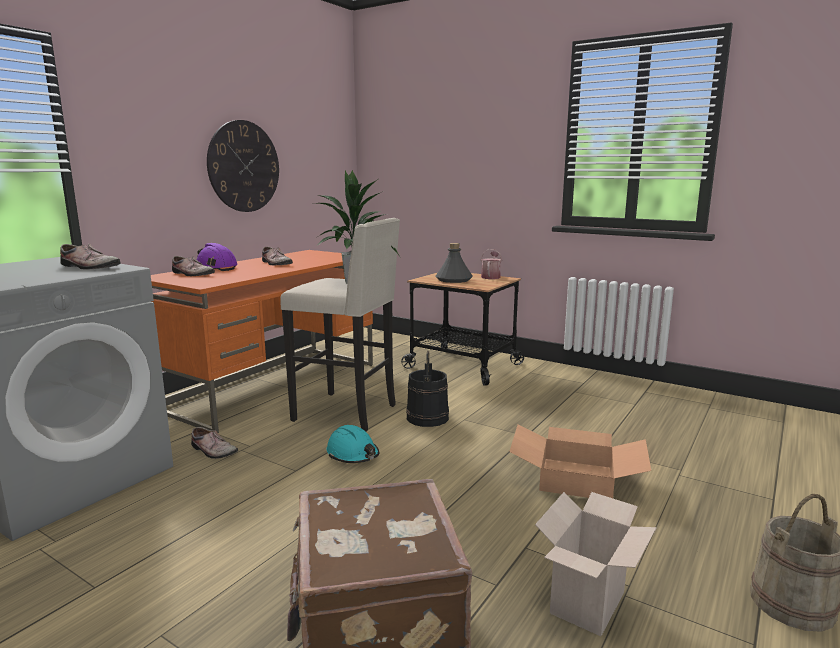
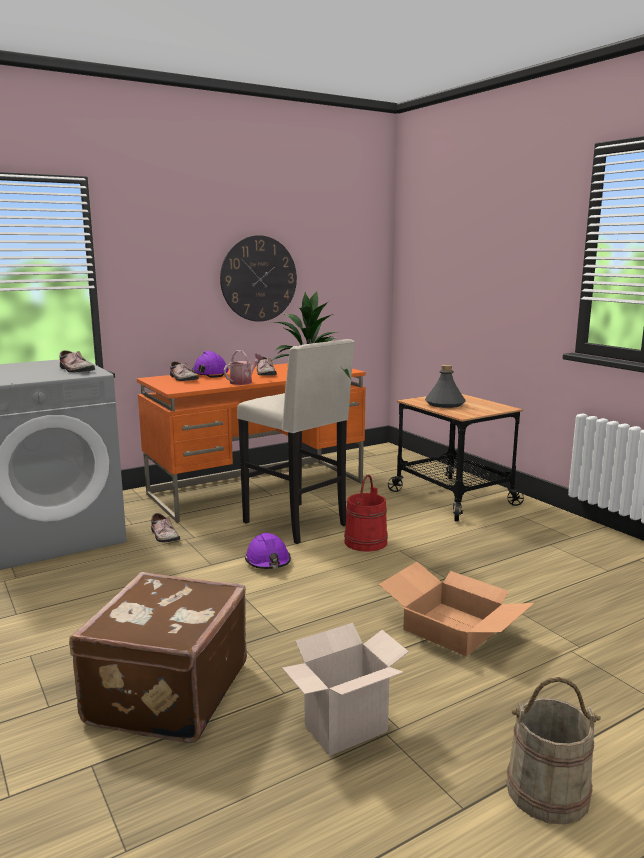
camera: 25 degrees right, 0 degrees up
(353, 455) = (268, 561): turquoise hard hat -> purple hard hat
(427, 417) = (365, 542): black bucket -> red bucket
(491, 276) = (491, 404): watering can -> watering can (243, 382)

